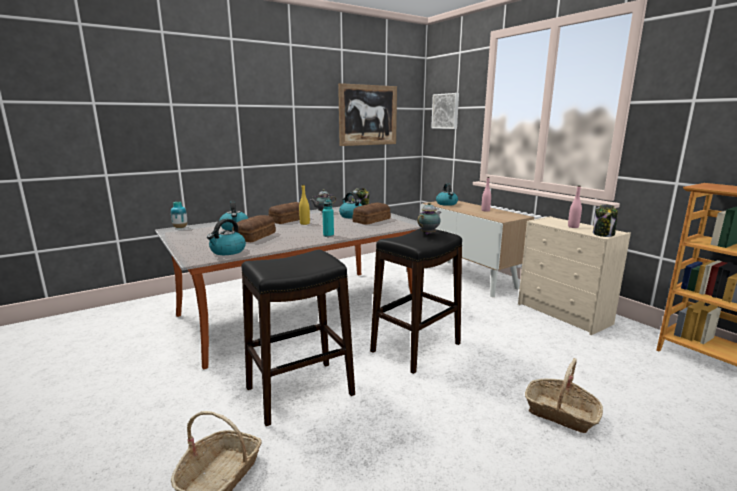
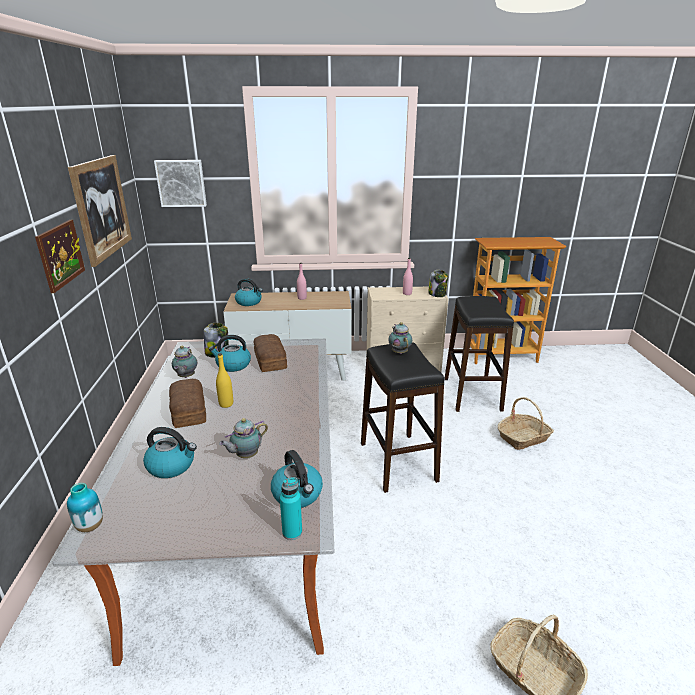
camera: 60 degrees left, 10 degrees up
(256, 236) = (245, 456): bread -> teapot
(299, 392) = (425, 570): black stool -> black stool (472, 394)
(309, 128) = (60, 255): none -> picture
(328, 235) = (304, 403): turquoise bottle -> turquoise bottle (292, 532)

